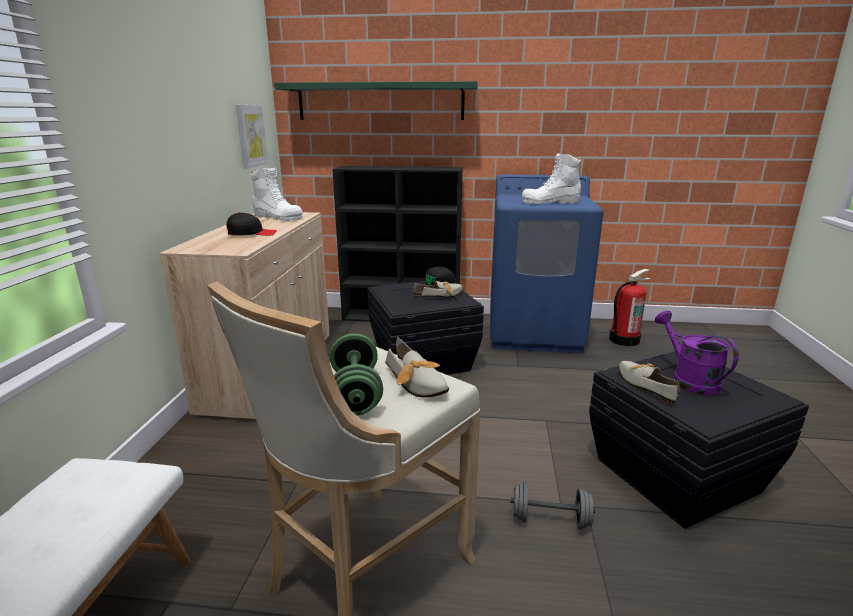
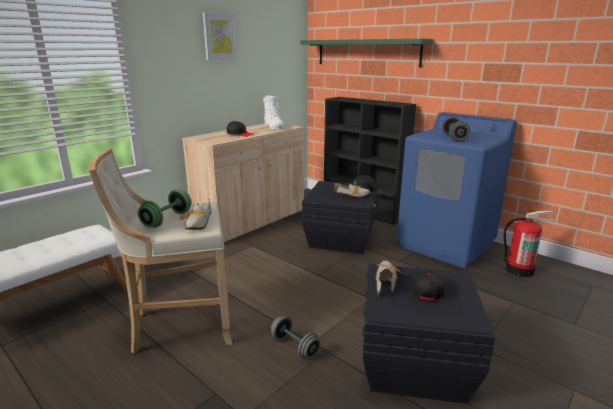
camera: 35 degrees right, 0 degrees up
(250, 136) = (277, 74): picture -> picture (220, 36)
(550, 202) = (454, 138): white boot -> grey dumbbell
(688, 380) = (426, 289): purple watering can -> black cap

